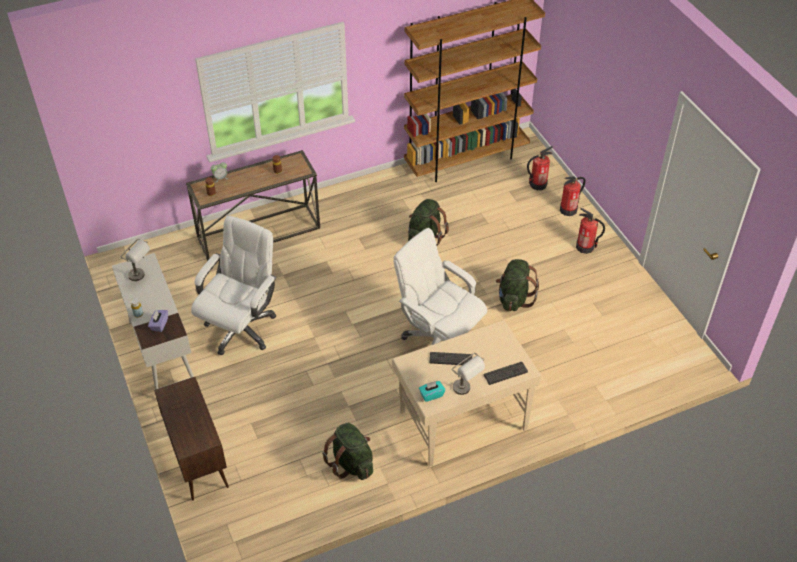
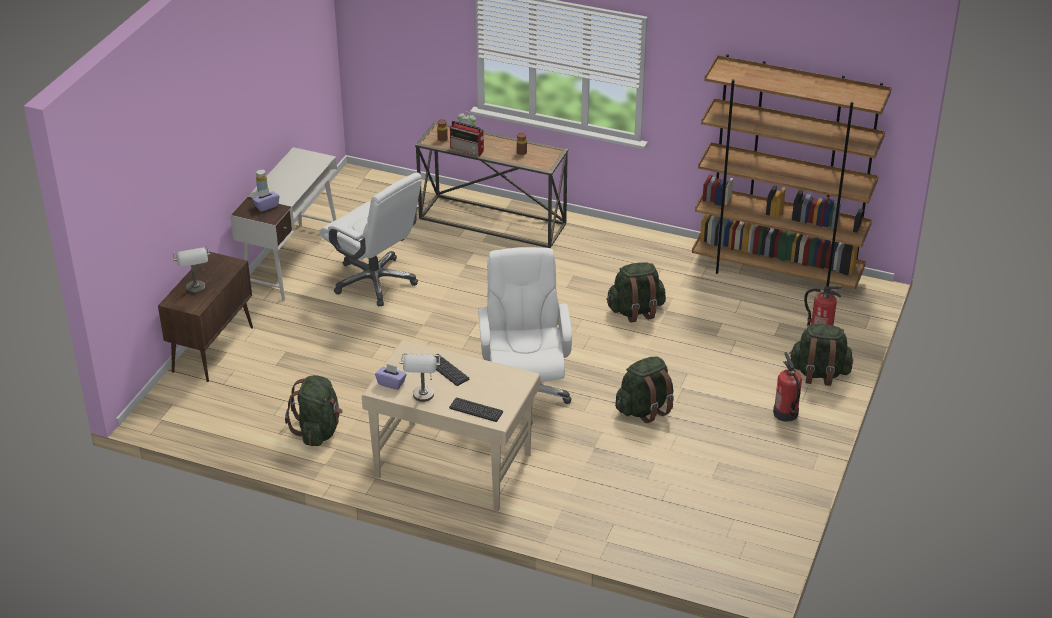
camera: 45 degrees right, 10 degrees down
(141, 277) = (302, 167): grey table lamp -> grey table lamp (197, 292)
(239, 190) = (467, 150): none -> radio
(241, 328) = (375, 281): white office chair -> white office chair turned 60 degrees clockwise
(431, 395) = (391, 383): turquoise tissue box -> purple tissue box
(568, 210) = (819, 373): fire extinguisher -> green backpack

